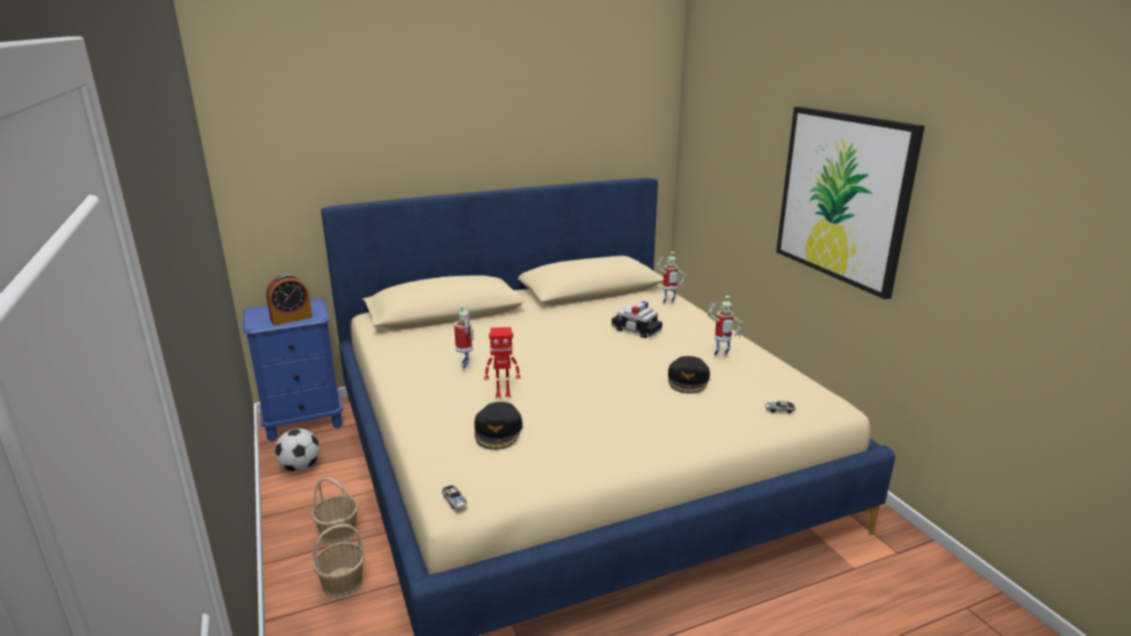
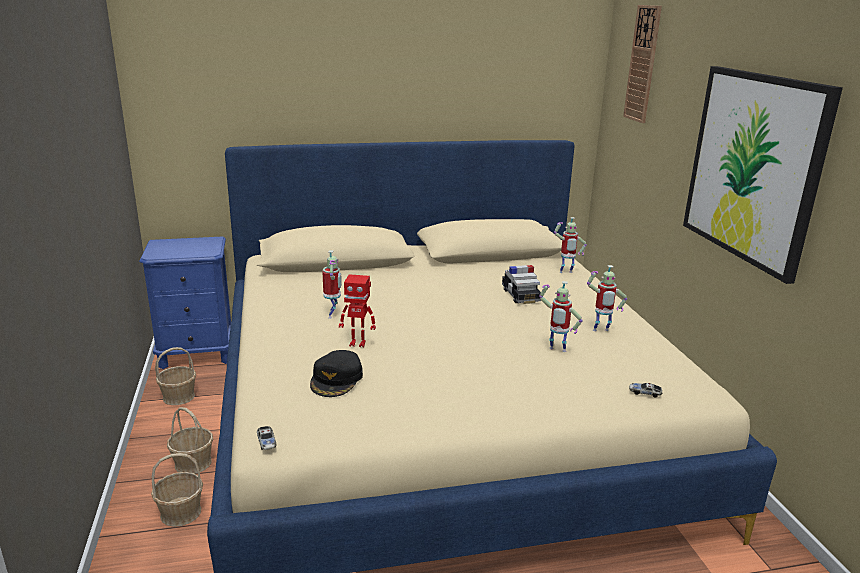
camera: 10 degrees right, 0 degrees up
(291, 318) = (186, 252): alarm clock -> none
(300, 467) = (179, 397): football -> basket
(636, 330) = (520, 295): toy car -> toy car turned 150 degrees counterclockwise
(688, 380) = (556, 350): black cap -> toy robot
(720, 104) = (643, 64): none -> wall clock

